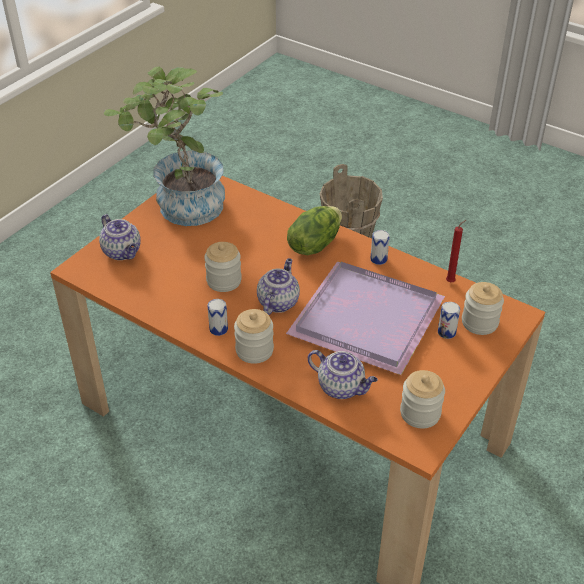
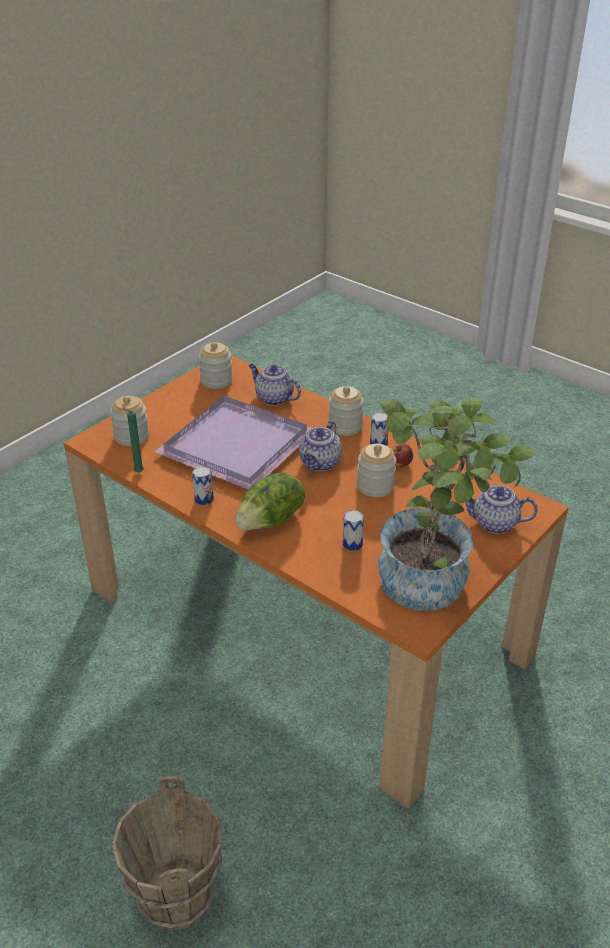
camera: 175 degrees left, 5 degrees down
(123, 252) = (493, 523): teapot -> teapot turned 45 degrees counterclockwise
(197, 306) = (401, 464): none -> apple
(446, 332) = (166, 430): can -> can (352, 544)
(451, 281) = (137, 472): red candle -> green candle

